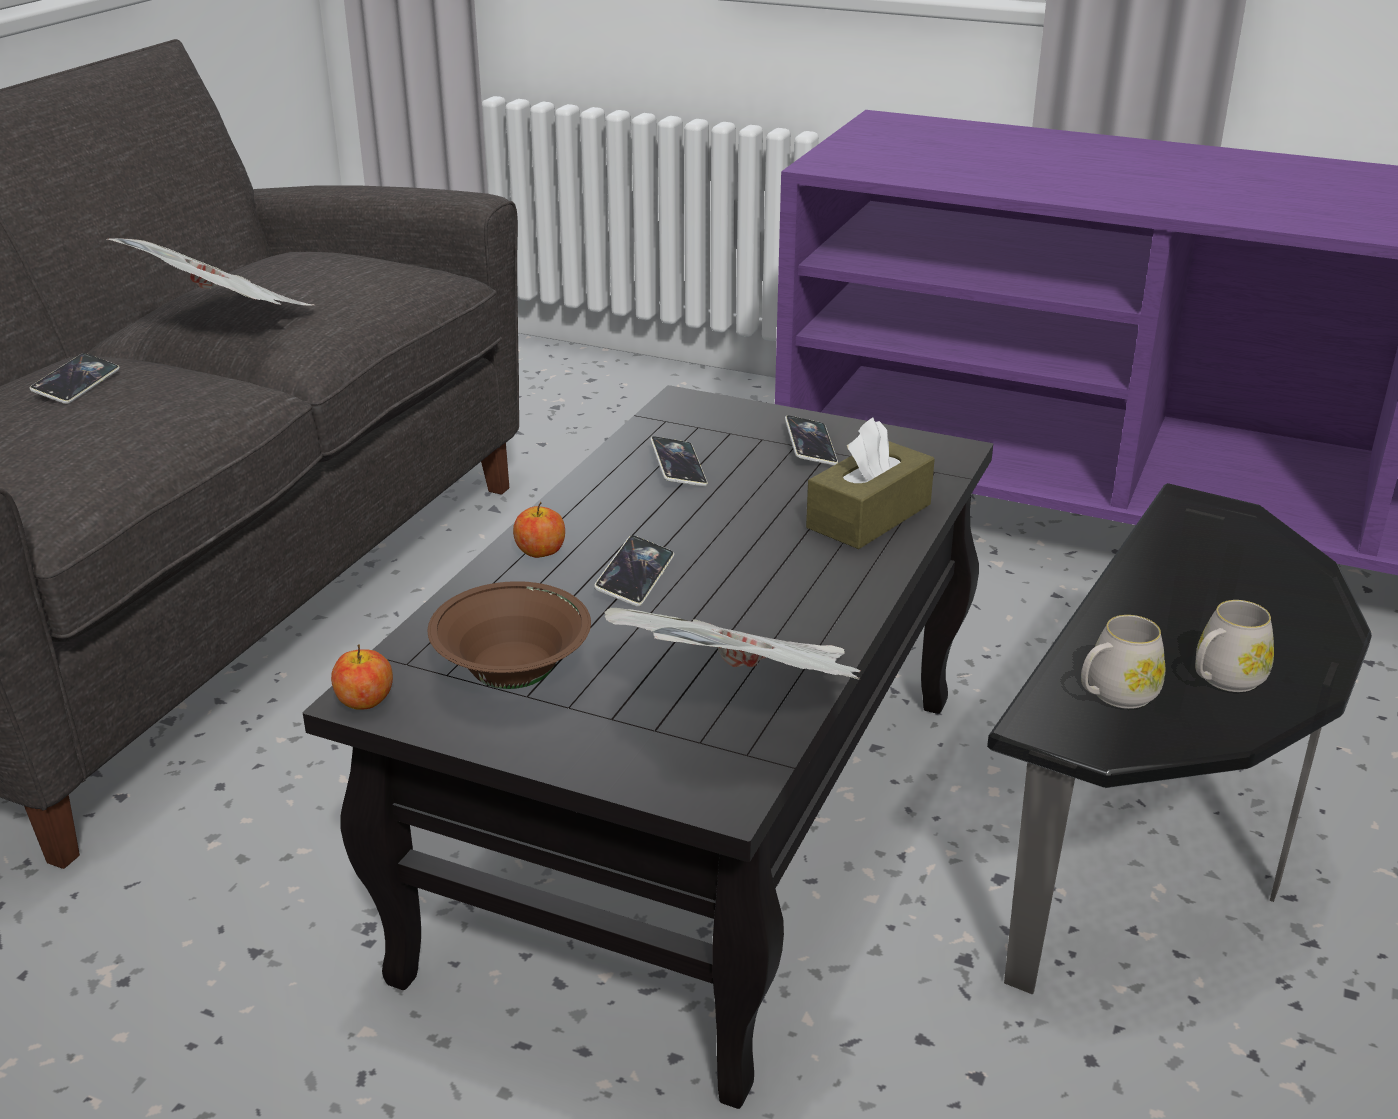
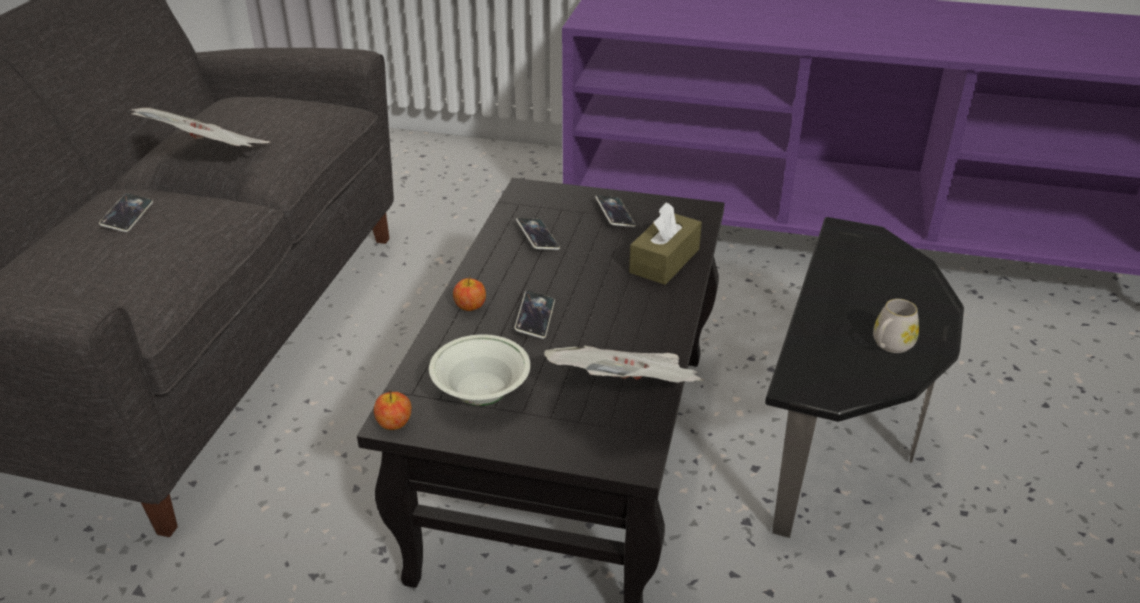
camera: 10 degrees left, 5 degrees up
(513, 676) = (481, 395): brown bowl -> white bowl
(1114, 695) = (831, 363): white mug -> none

